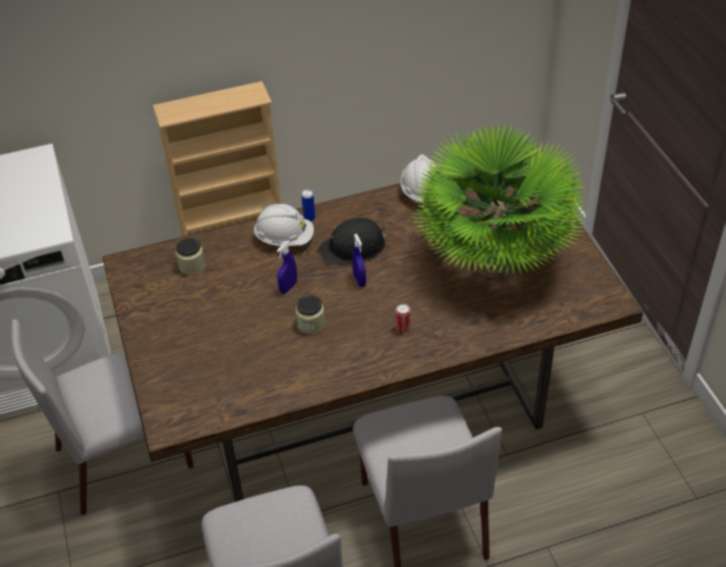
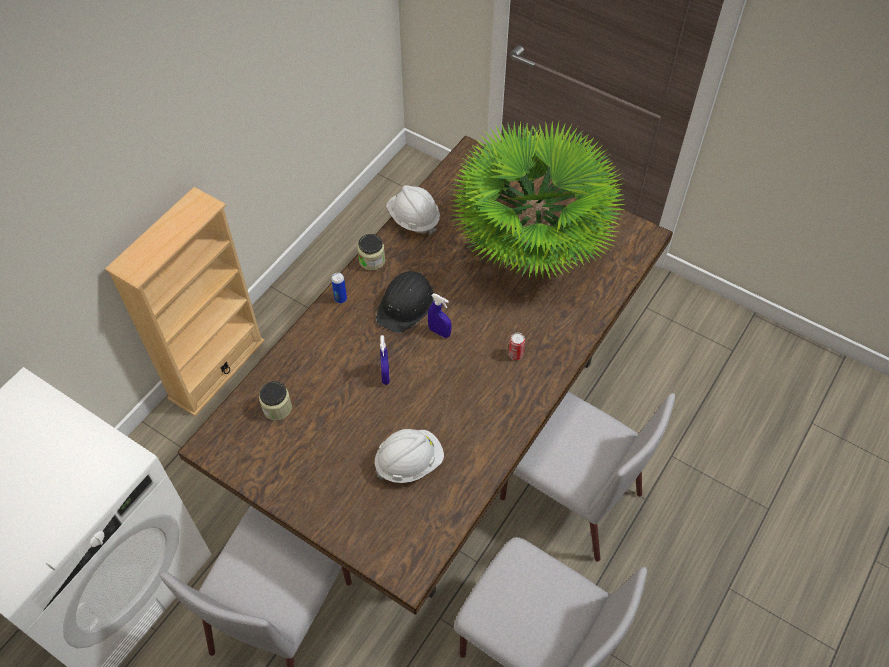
camera: 40 degrees left, 10 degrees up
(284, 239) = (337, 331): white hard hat -> white hard hat (409, 462)
(311, 324) = (438, 397): jar -> jar (372, 260)

